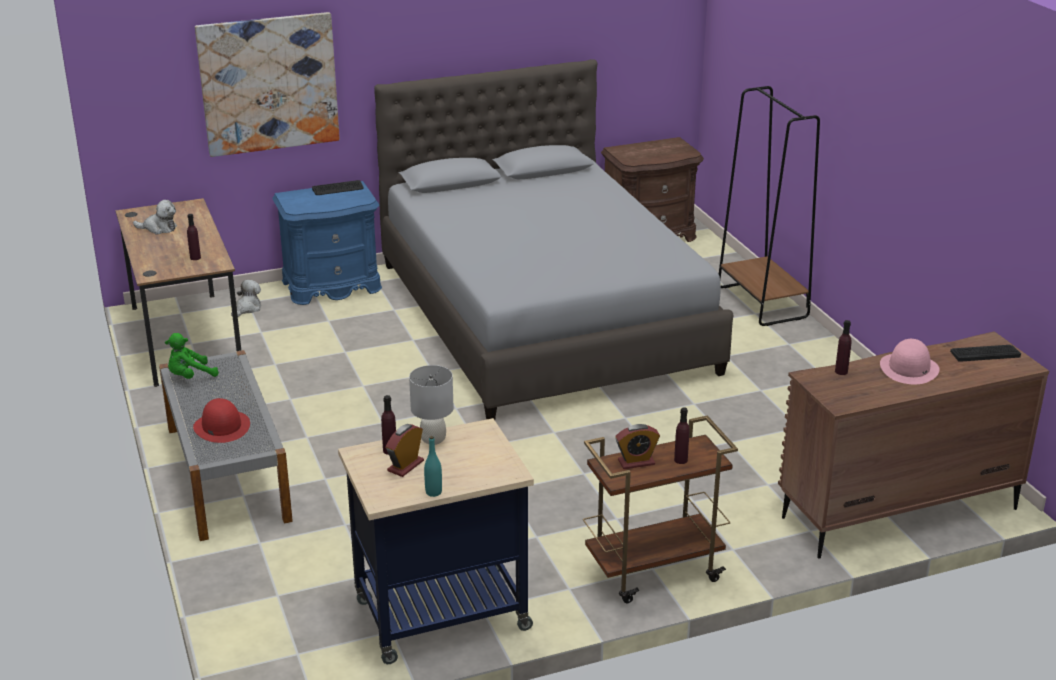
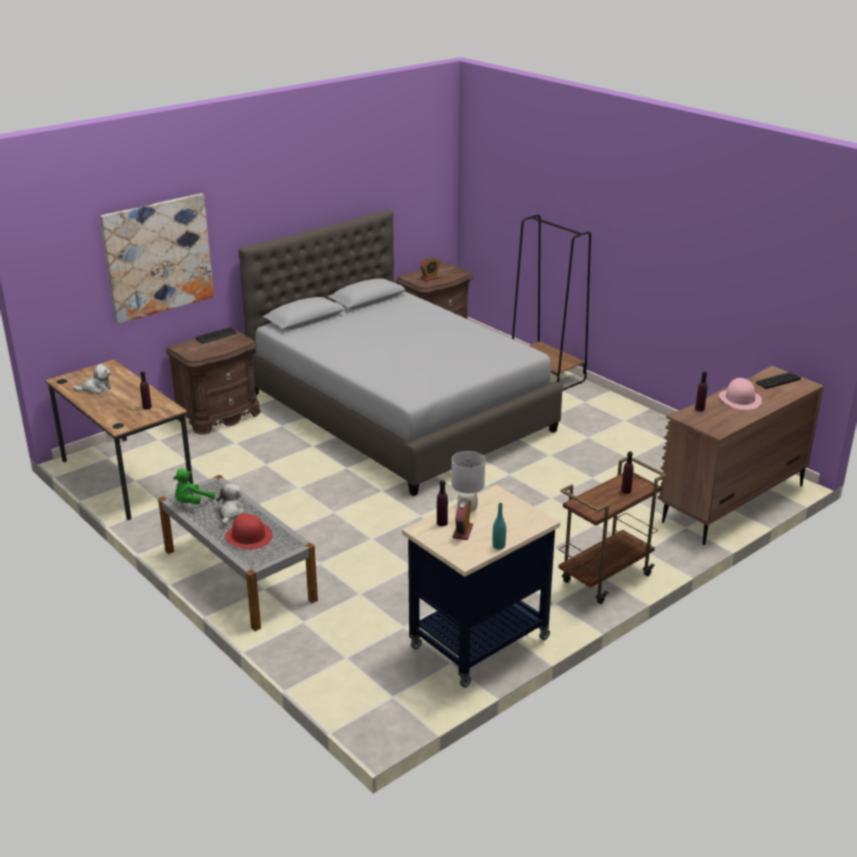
camera: 20 degrees left, 0 degrees up
(247, 309) = (162, 445): plush toy -> plush toy (230, 513)
(333, 287) = (221, 416): blue nightstand -> brown nightstand
(636, 462) = (598, 498): alarm clock -> alarm clock (430, 278)

